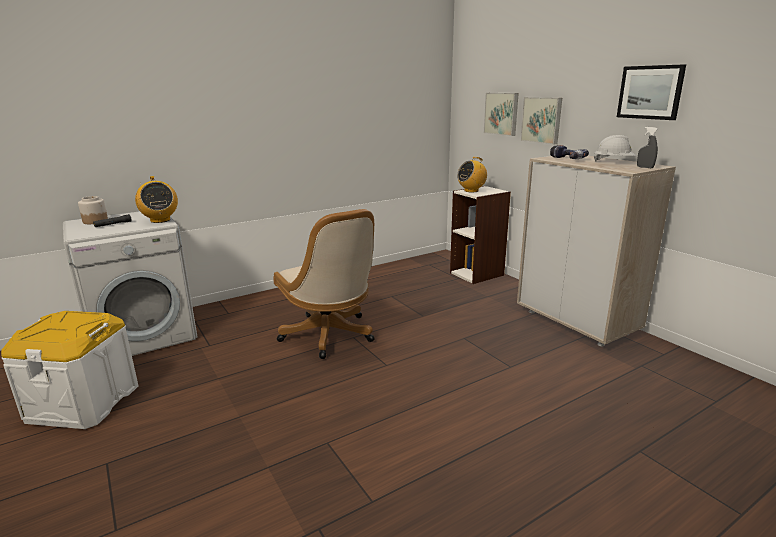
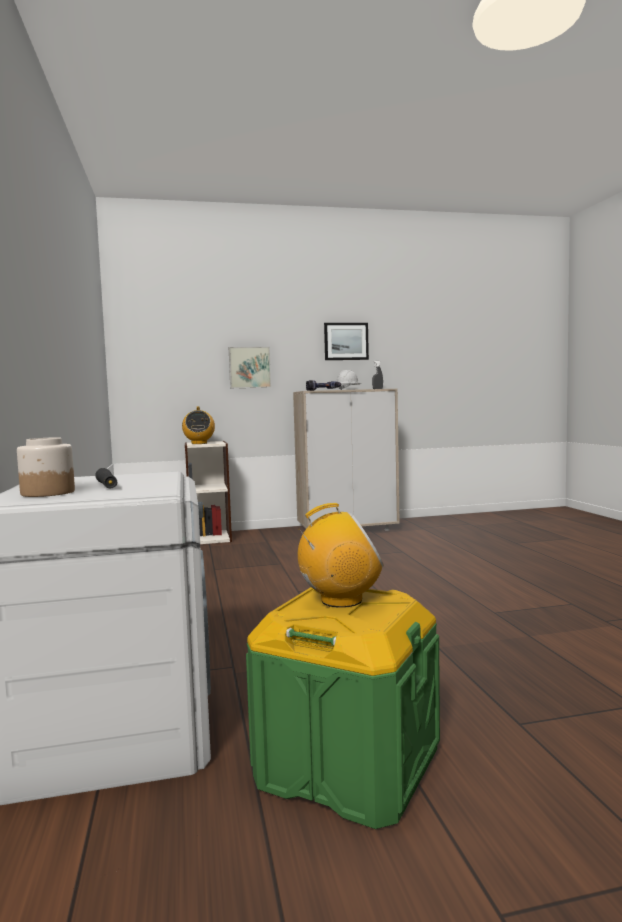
camera: 70 degrees left, 15 degrees down
(84, 402) = (347, 765): white storage box -> green storage box
(160, 220) = (135, 475): radio -> radio (340, 600)
(331, 337) = (286, 599): office chair -> none
(502, 113) = (196, 365): picture -> none

